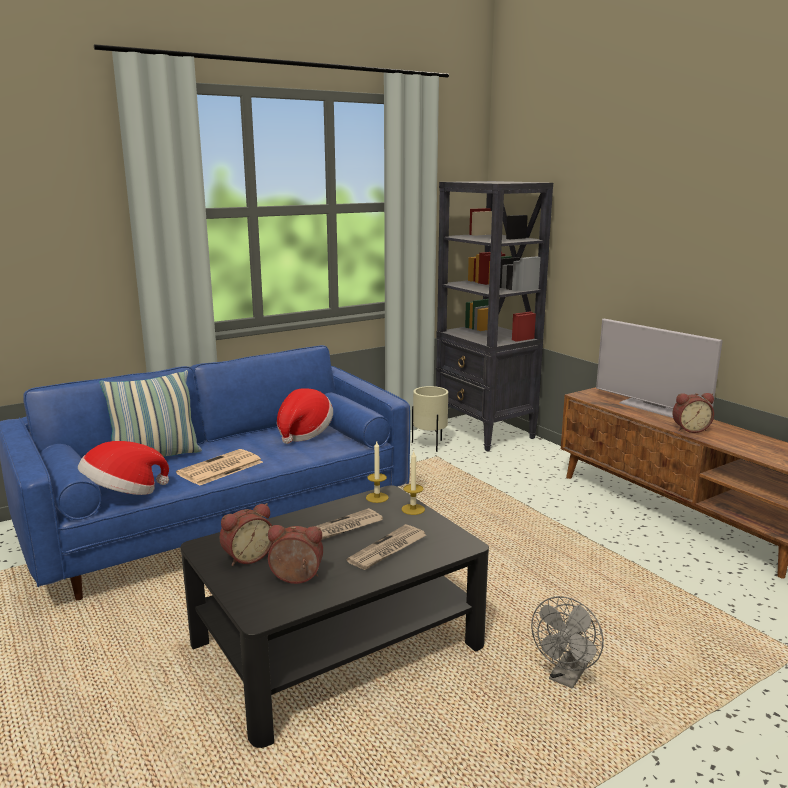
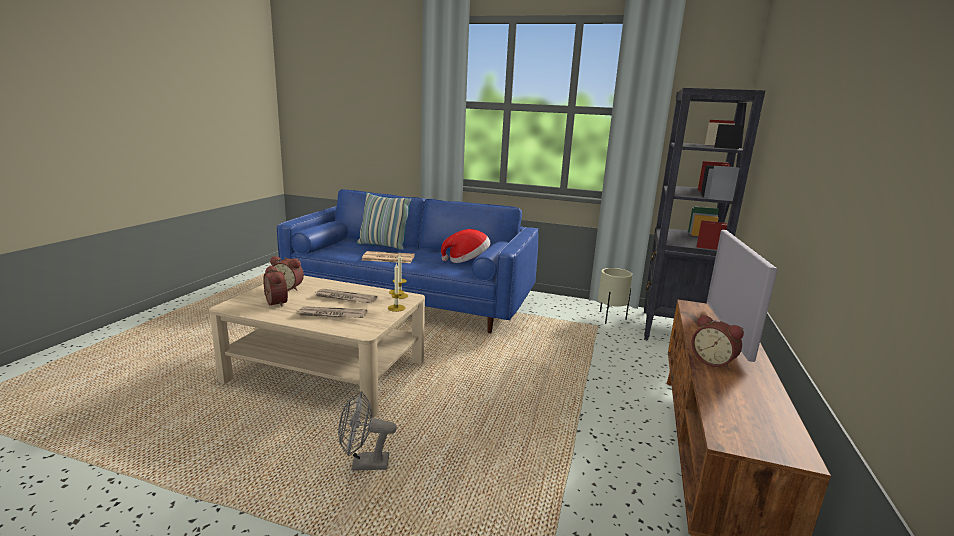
camera: 50 degrees right, 0 degrees up
(123, 494) = (332, 251): hat -> none
(337, 643) = (327, 370): black coffee table -> beige coffee table

